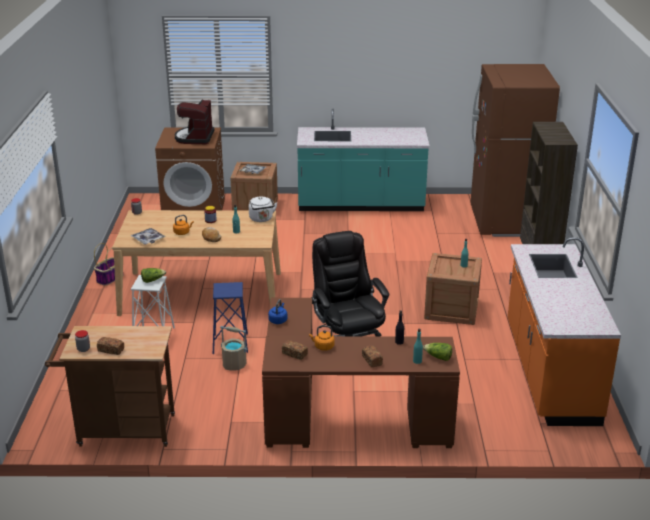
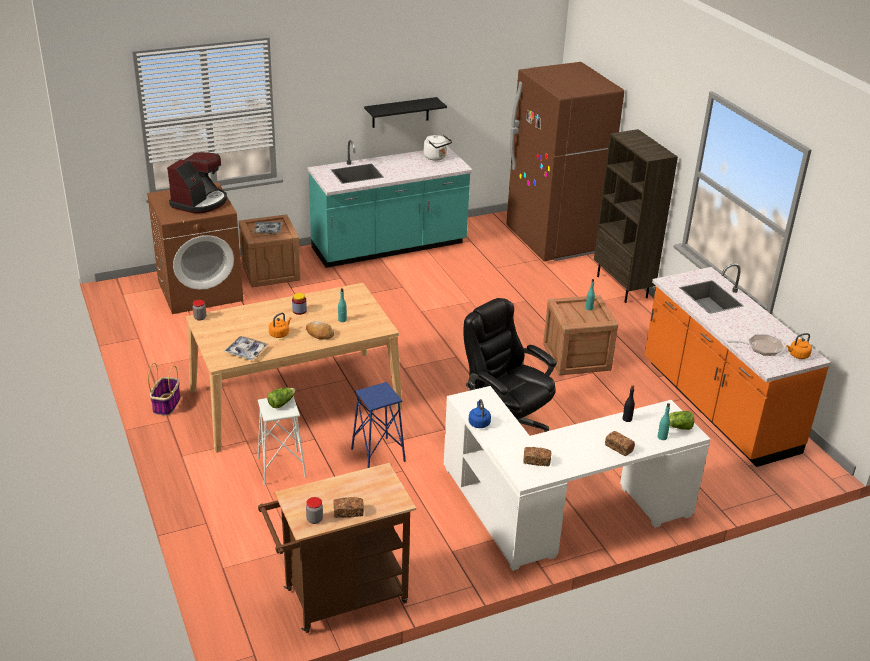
camera: 25 degrees left, 5 degrees up
(195, 138) = (200, 202): coffee machine -> coffee machine turned 135 degrees counterclockwise
(234, 364) = (402, 480): beige bucket -> none
(262, 219) = (357, 297): white kettle -> white kettle (436, 157)
(323, 347) = (557, 444): orange kettle -> orange kettle (797, 355)
(339, 417) = (559, 513): brown desk -> white desk
(382, 92) = (400, 112): none -> black shelf
(562, 311) = (761, 348): none -> frying pan

